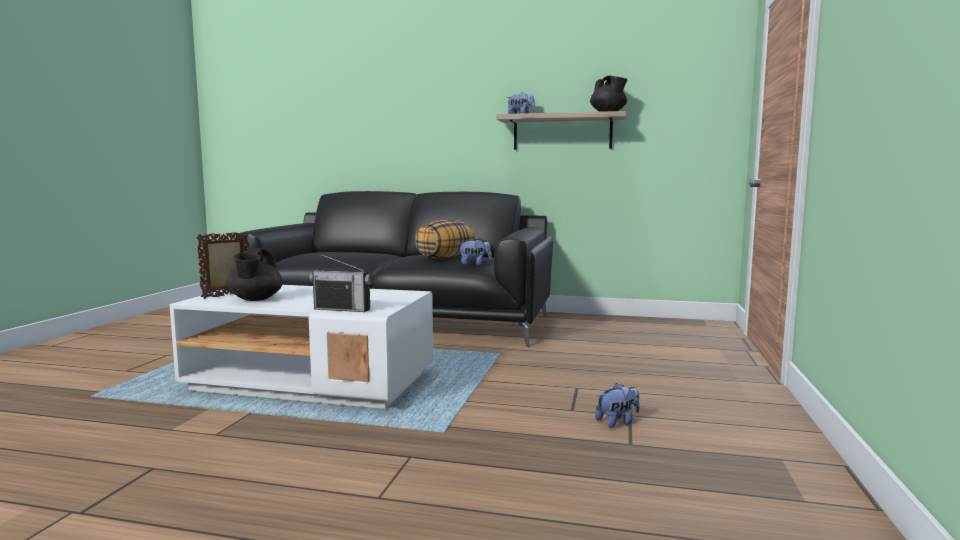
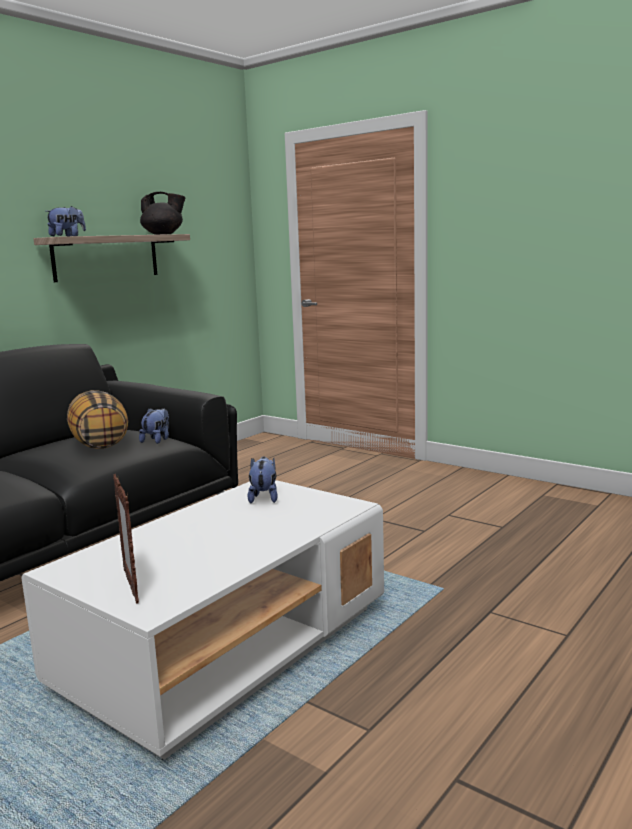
camera: 65 degrees left, 5 degrees up
(255, 299) = (194, 566): black teapot -> none
(342, 309) = (322, 520): radio -> none
(617, 422) = (460, 521): plush toy -> plush toy (264, 497)

